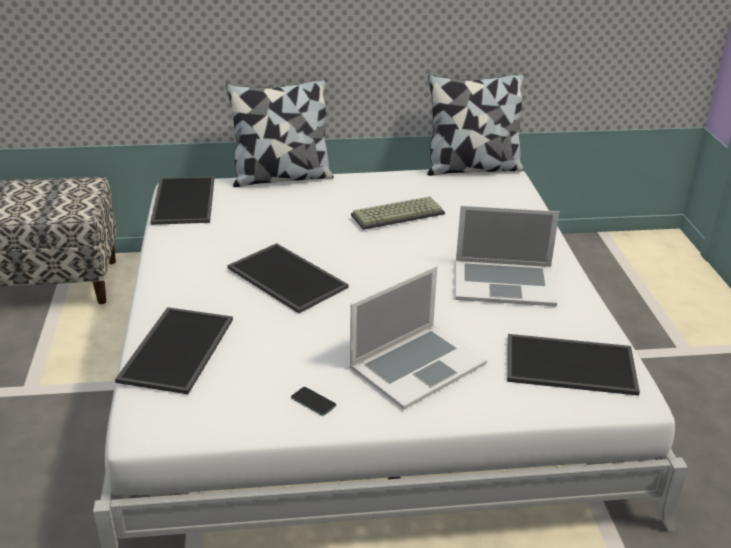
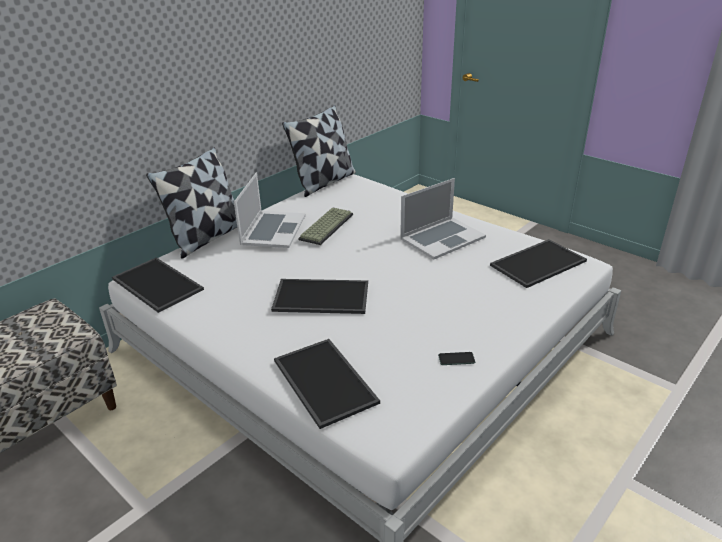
camera: 40 degrees left, 0 degrees up
(417, 365) = (473, 305): laptop -> laptop (273, 229)

